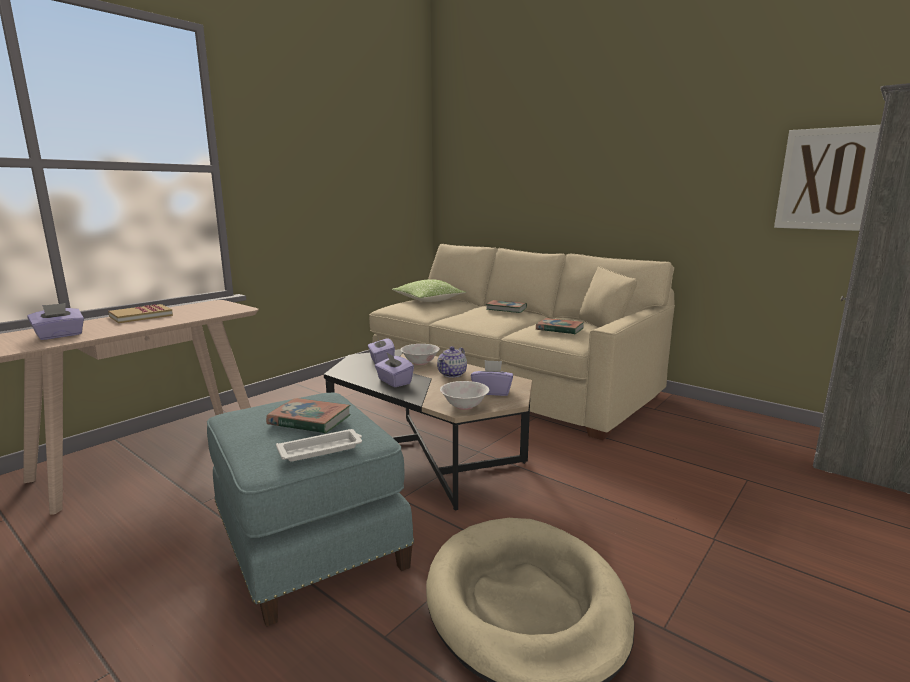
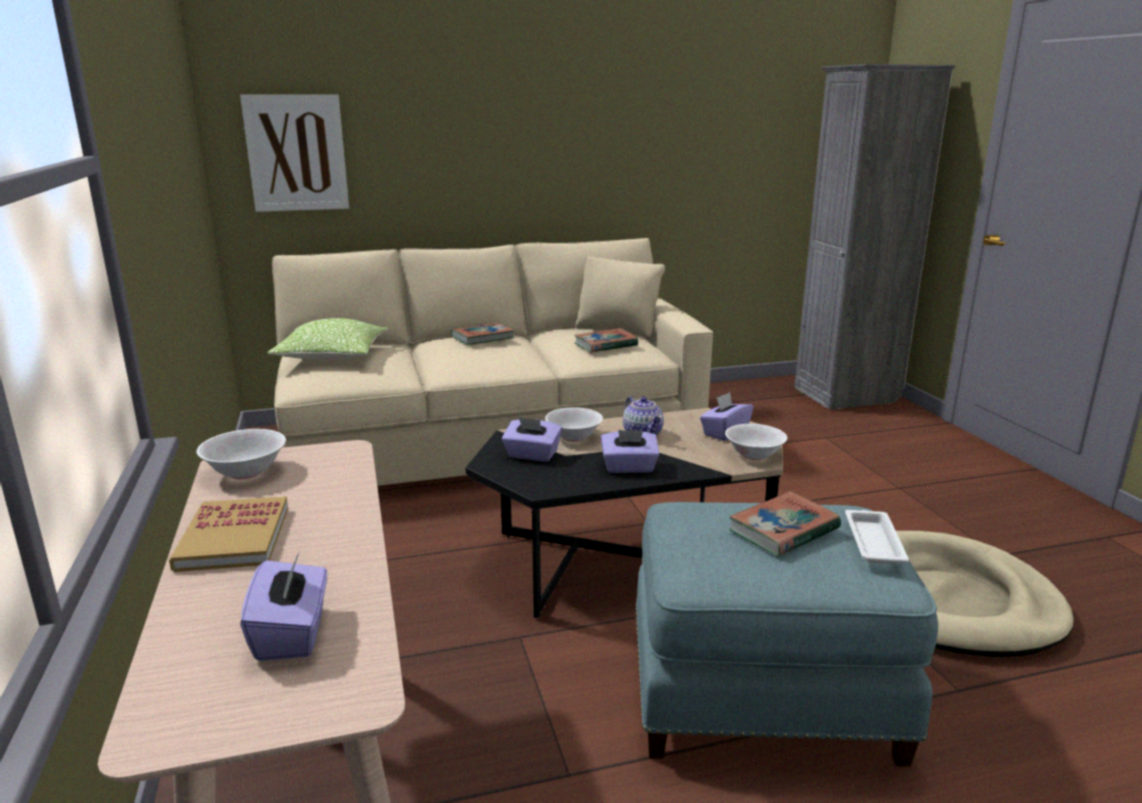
camera: 55 degrees left, 5 degrees up
(206, 305) = (245, 472): none -> white bowl
(828, 179) = (763, 138): picture -> picture (296, 153)

